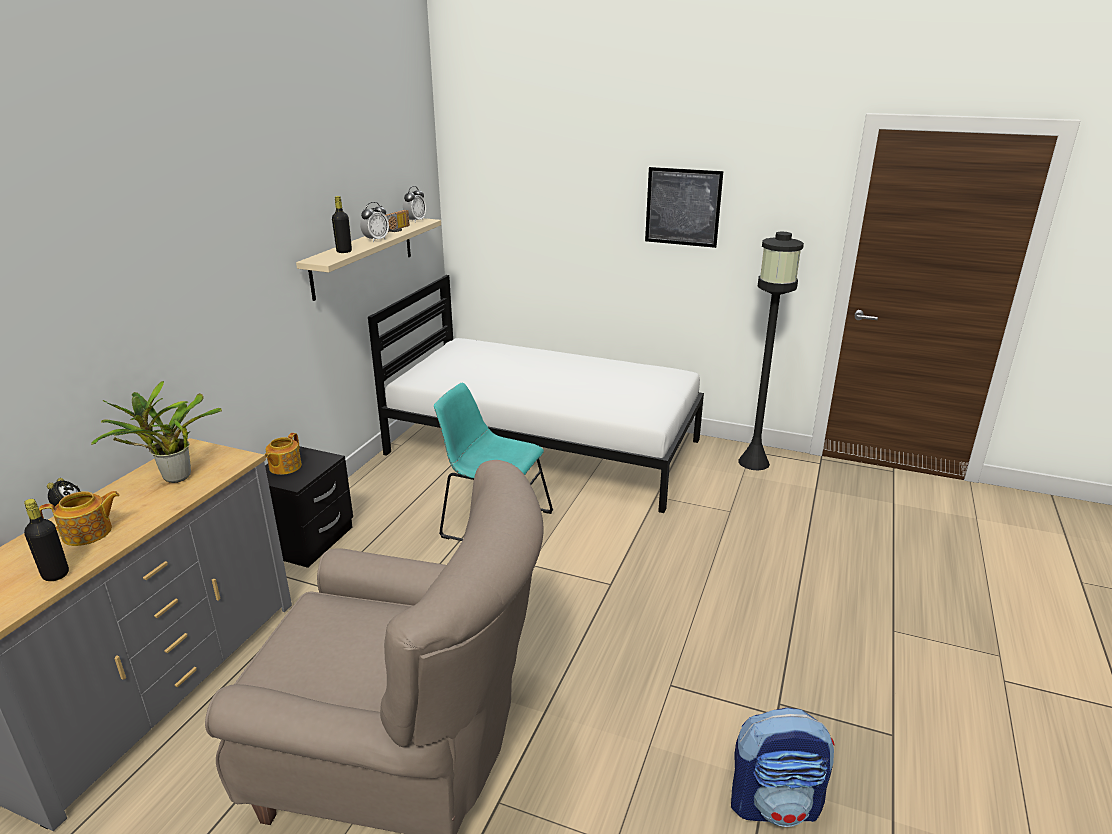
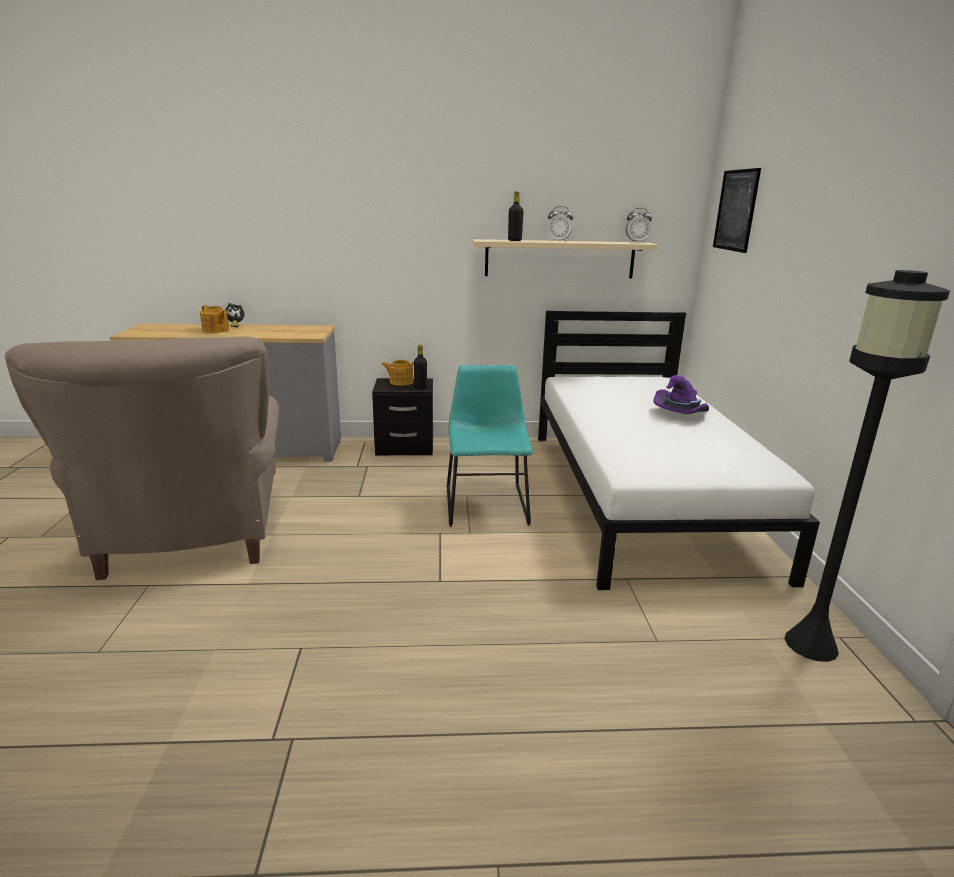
camera: 65 degrees right, 5 degrees down
(55, 574) = (174, 333): black bottle -> black bottle (420, 388)
(172, 478) = (282, 330): potted plant -> none
(398, 229) = (600, 242): radio -> none
(551, 364) = (681, 414): none -> purple hat
(683, 207) = (865, 242): picture -> picture (736, 210)
(775, 804) = (135, 754): backpack -> none

